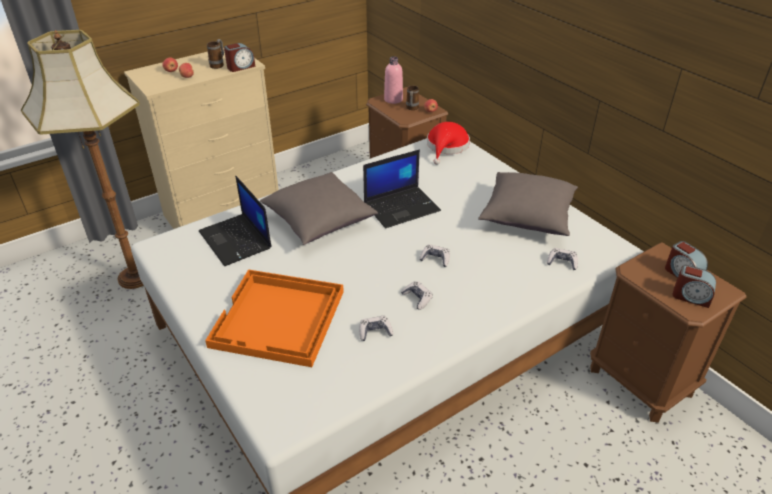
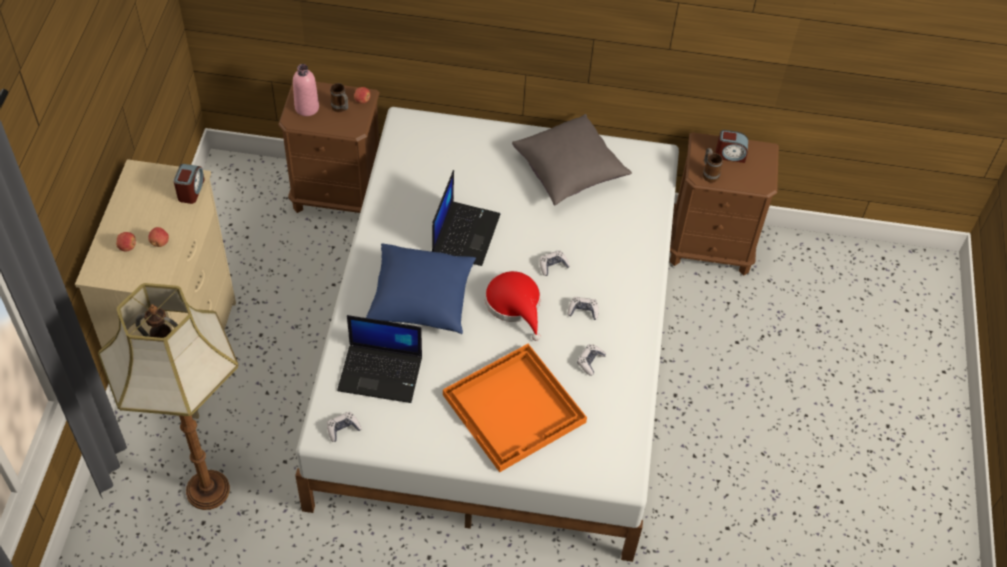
camera: 50 degrees left, 15 degrees up
(218, 65) = (162, 203): mug -> mug (709, 174)
(319, 221) = (421, 300): grey pillow -> blue pillow
(446, 147) = (415, 133): red hat -> red hat (515, 304)
(562, 262) = (638, 199): game controller -> game controller (343, 429)
(691, 297) = (752, 172): alarm clock -> none

